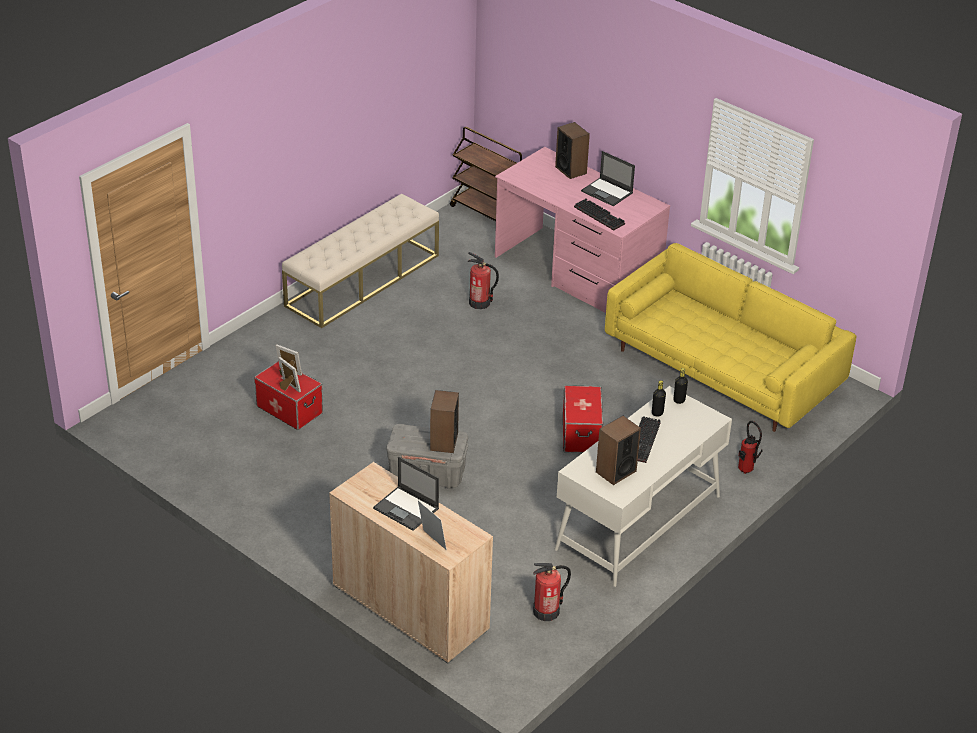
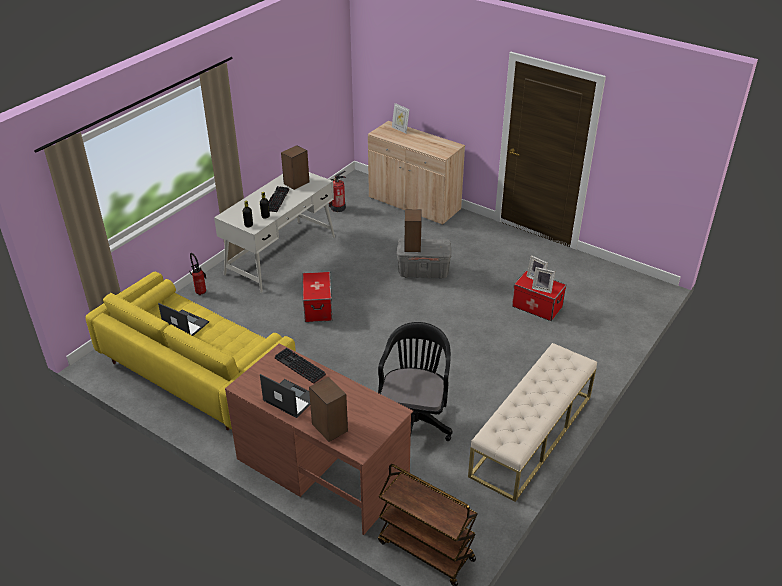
camera: 175 degrees right, 0 degrees up
(407, 509) = (418, 141): laptop -> laptop (185, 324)
(480, 303) = (414, 420): fire extinguisher -> black office chair
(577, 272) = (322, 469): pink desk -> brown desk

